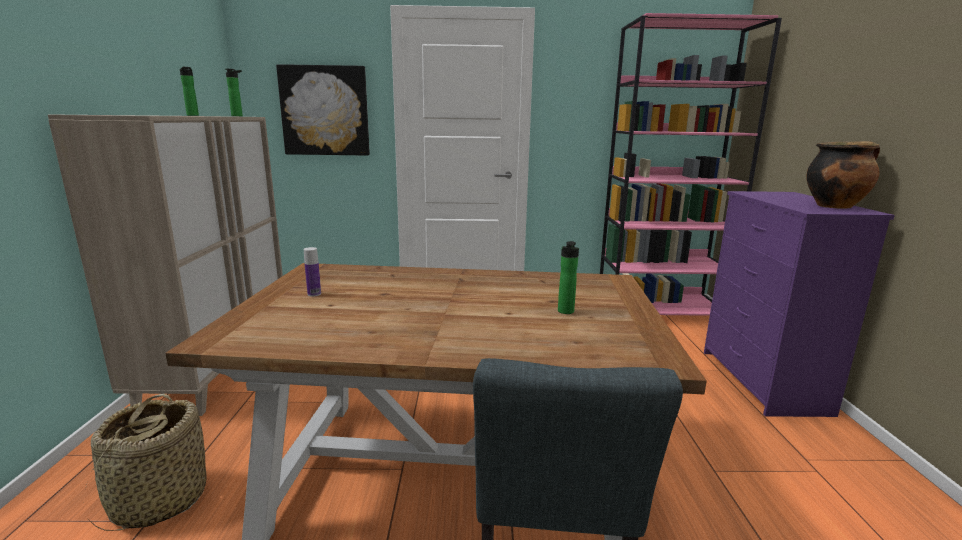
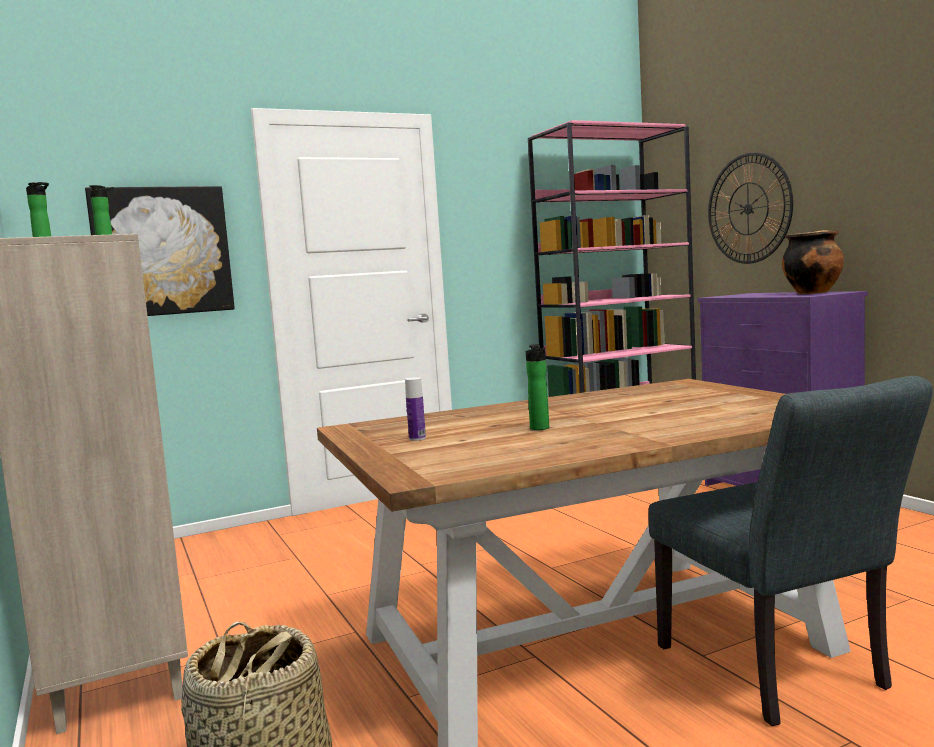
camera: 25 degrees left, 10 degrees down
(565, 312) = (697, 403): bottle -> bottle (540, 429)
(814, 107) = (748, 208): none -> wall clock

